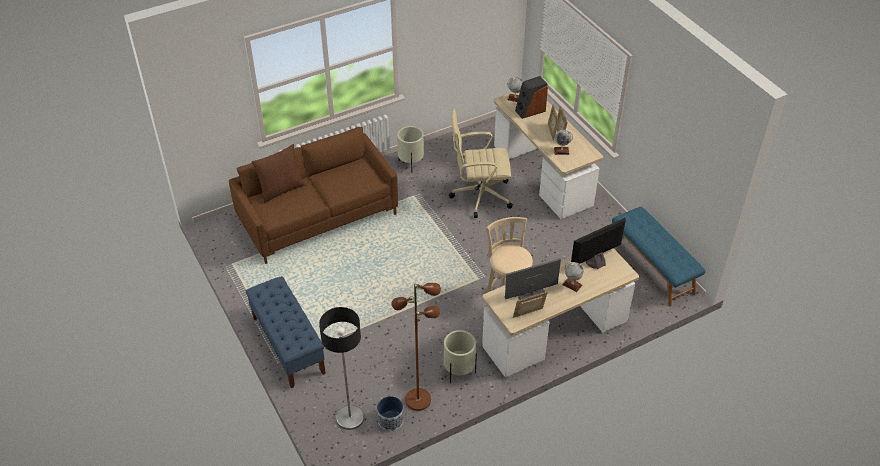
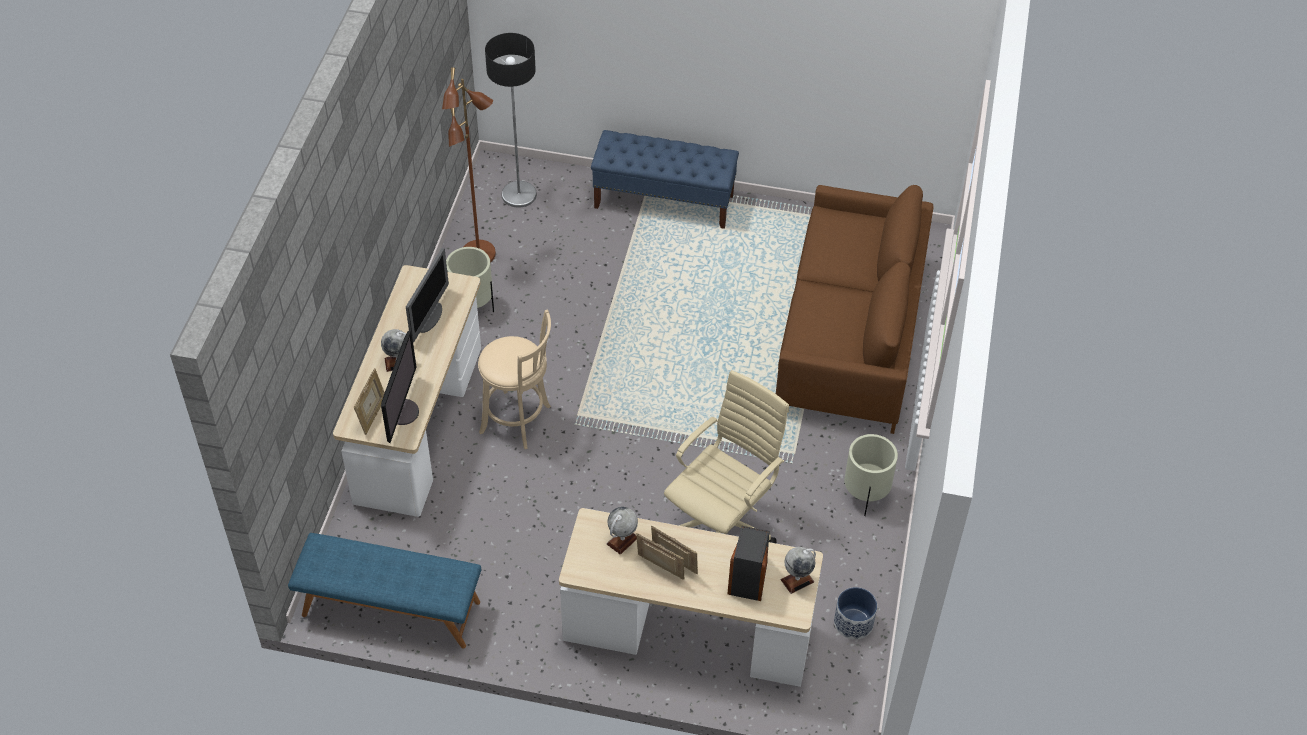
camera: 130 degrees right, 5 degrees up
(281, 189) = (874, 250): brown pillow -> none
(391, 420) = (480, 220): planter -> planter (853, 623)
(529, 314) = (407, 295): picture frame -> picture frame (372, 415)

